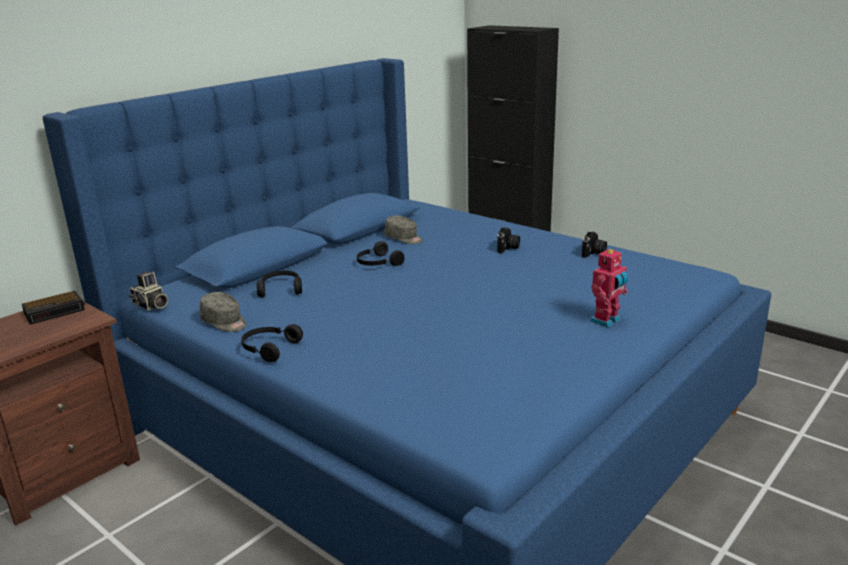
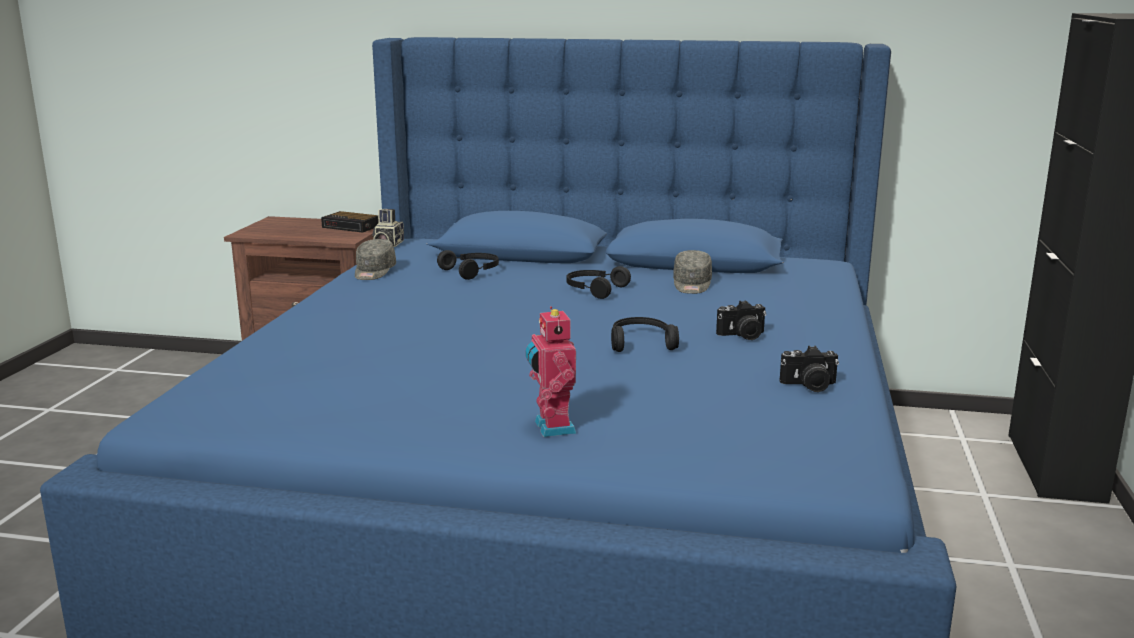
camera: 60 degrees right, 5 degrees down
(269, 348) = (330, 297): black headphones -> black headphones (641, 343)
(607, 321) = (551, 428): toy robot -> toy robot turned 60 degrees clockwise

